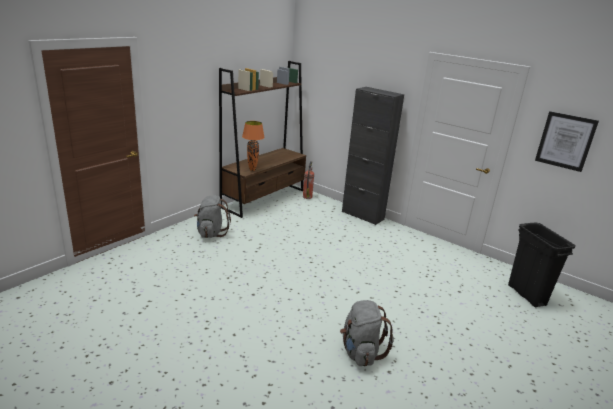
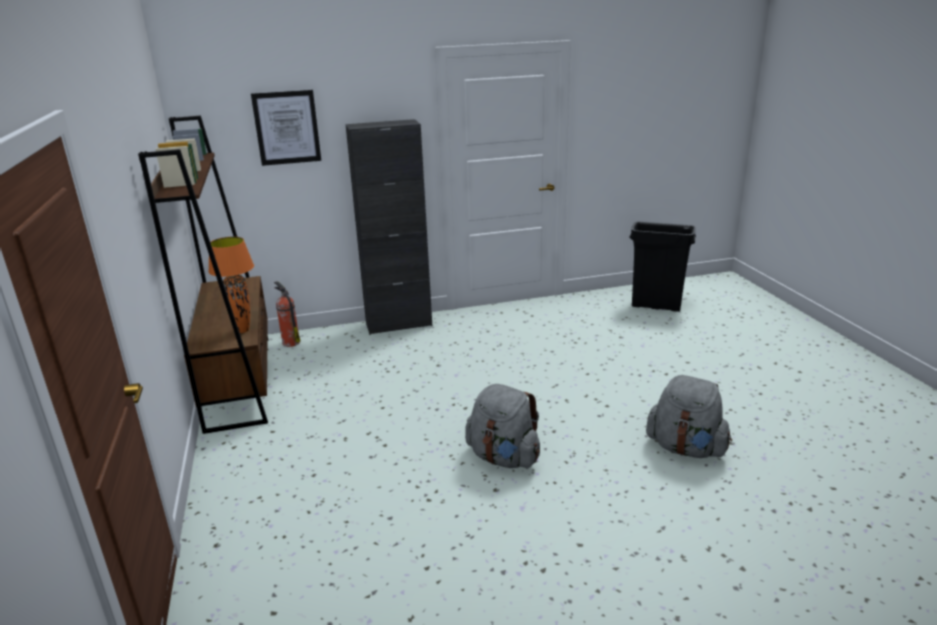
camera: 50 degrees left, 0 degrees up
(211, 233) = (274, 472): grey backpack -> grey backpack (504, 457)
(565, 141) = (625, 120): picture -> picture (287, 127)

